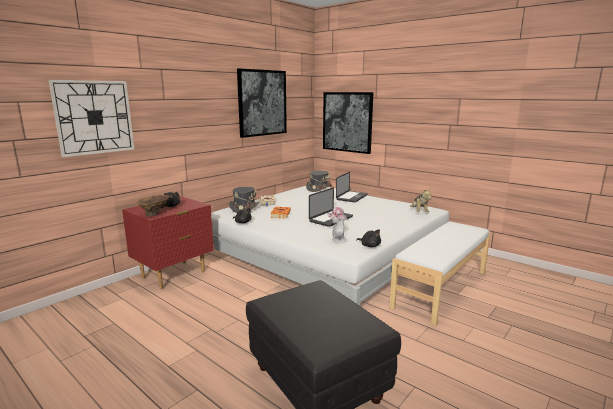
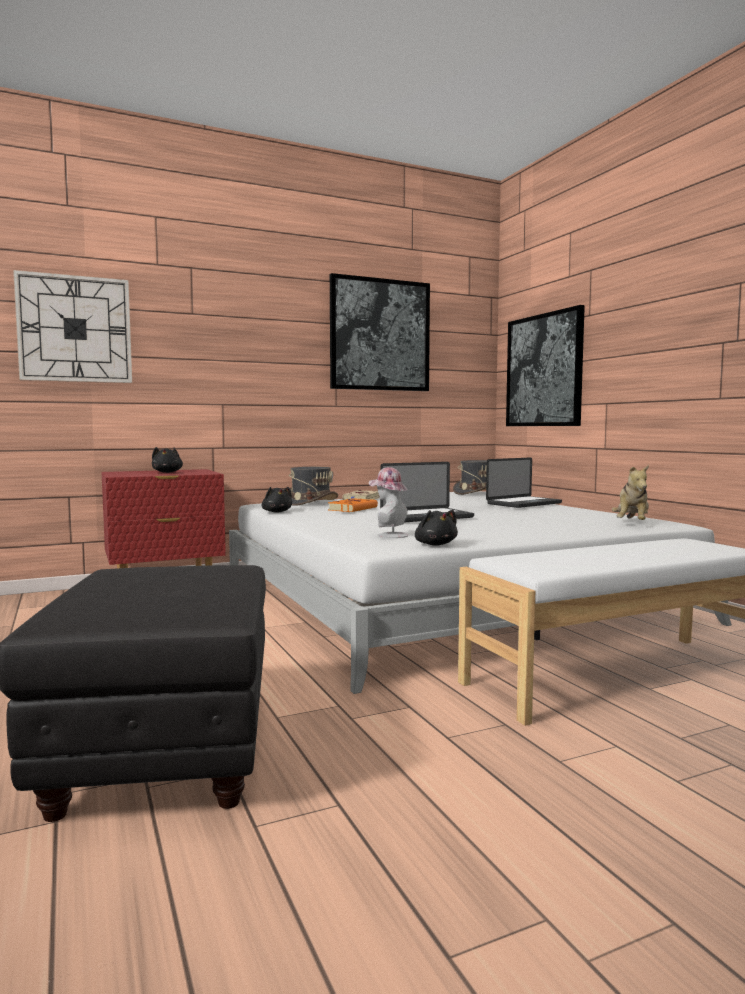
camera: 25 degrees right, 10 degrees down
(155, 214) = (126, 475): brown vase -> none

